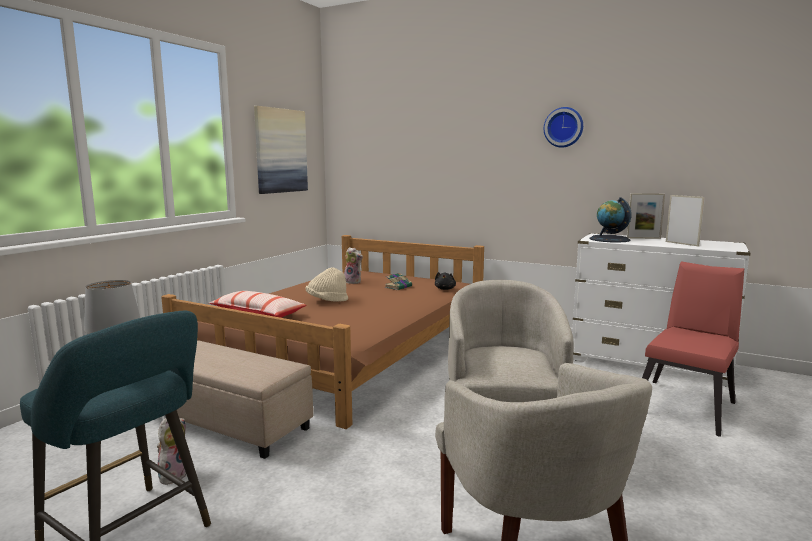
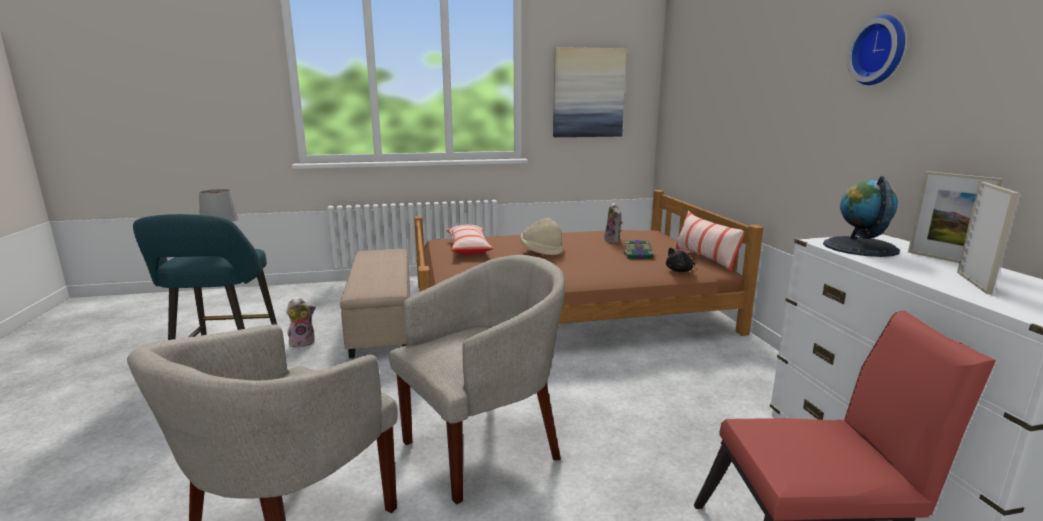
camera: 50 degrees right, 5 degrees up
(433, 279) = (705, 258): none -> pillow

